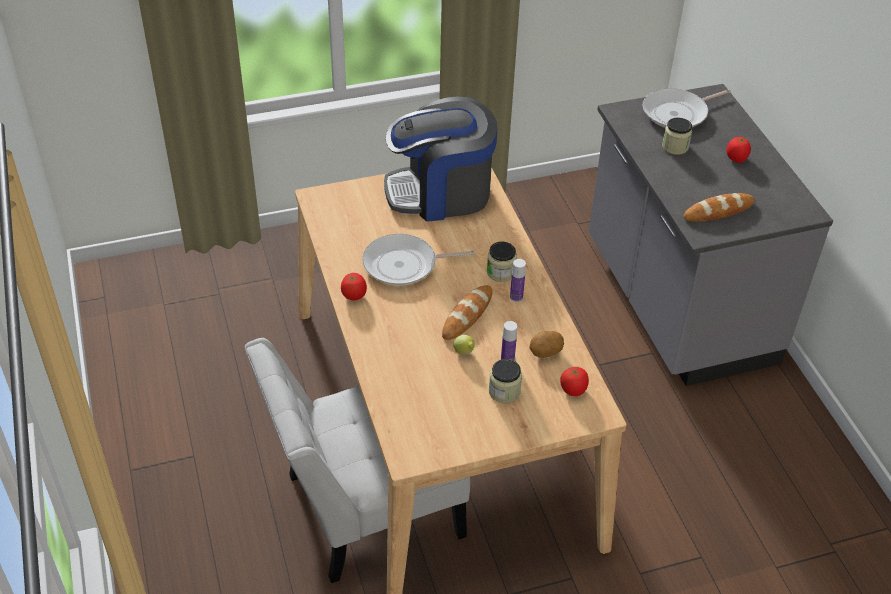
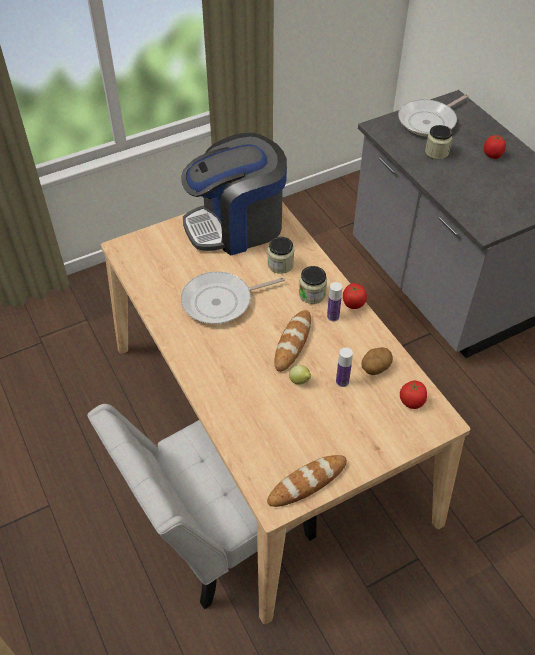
camera: 10 degrees left, 5 degrees up
(354, 295) = (181, 340): tomato -> tomato (353, 304)
(504, 391) = (348, 415): jar -> jar (280, 264)
(718, 211) = (493, 206): bread -> bread (307, 482)

